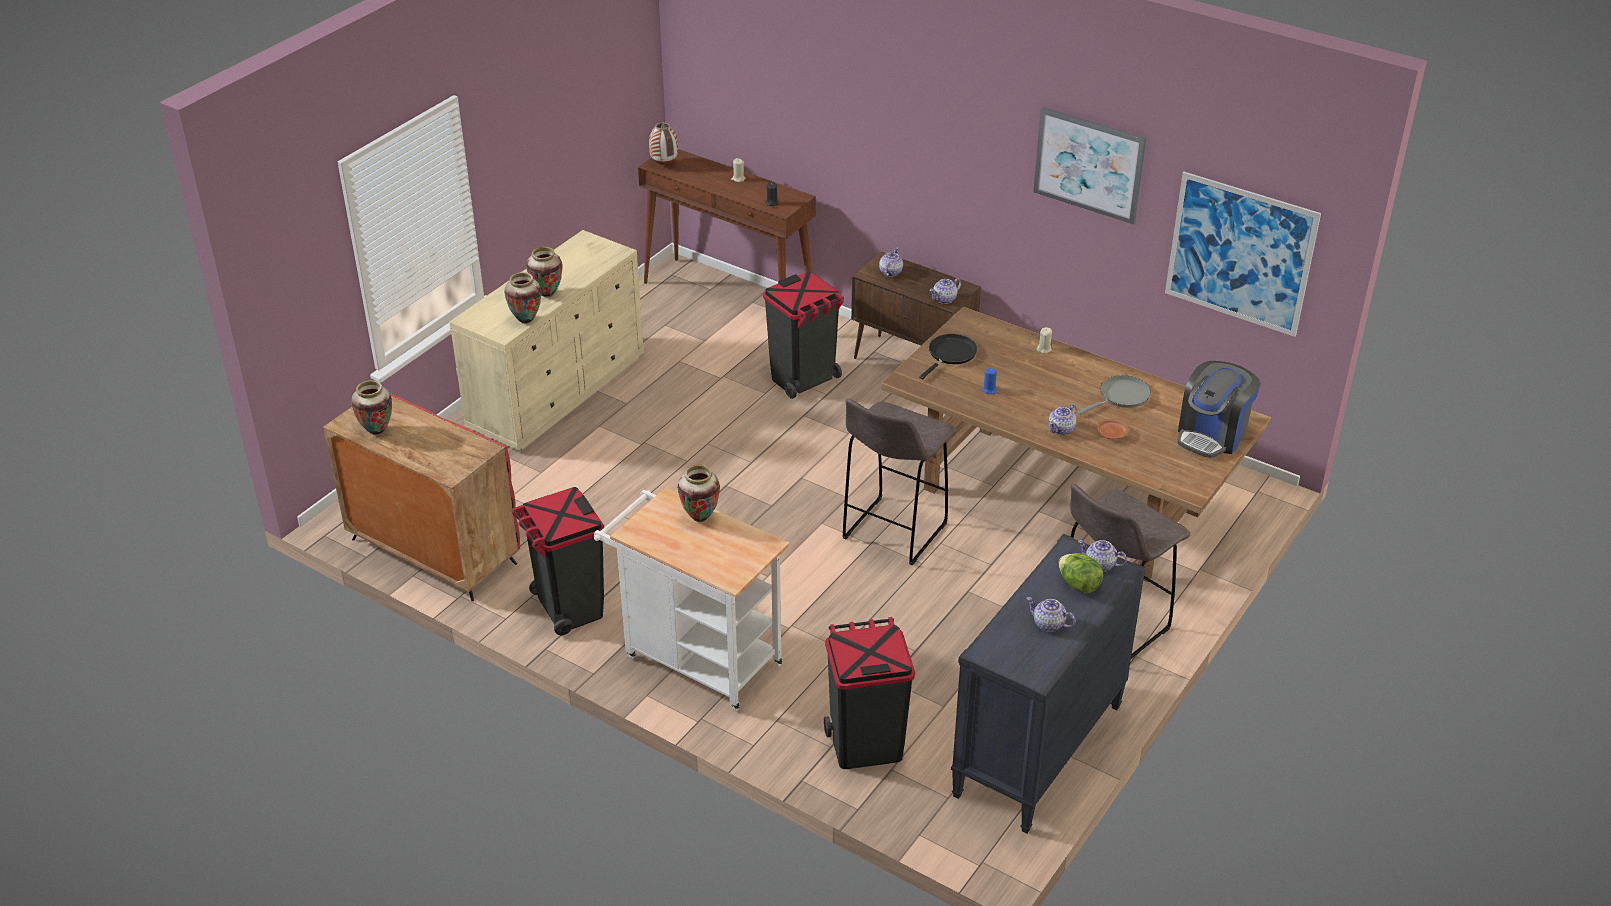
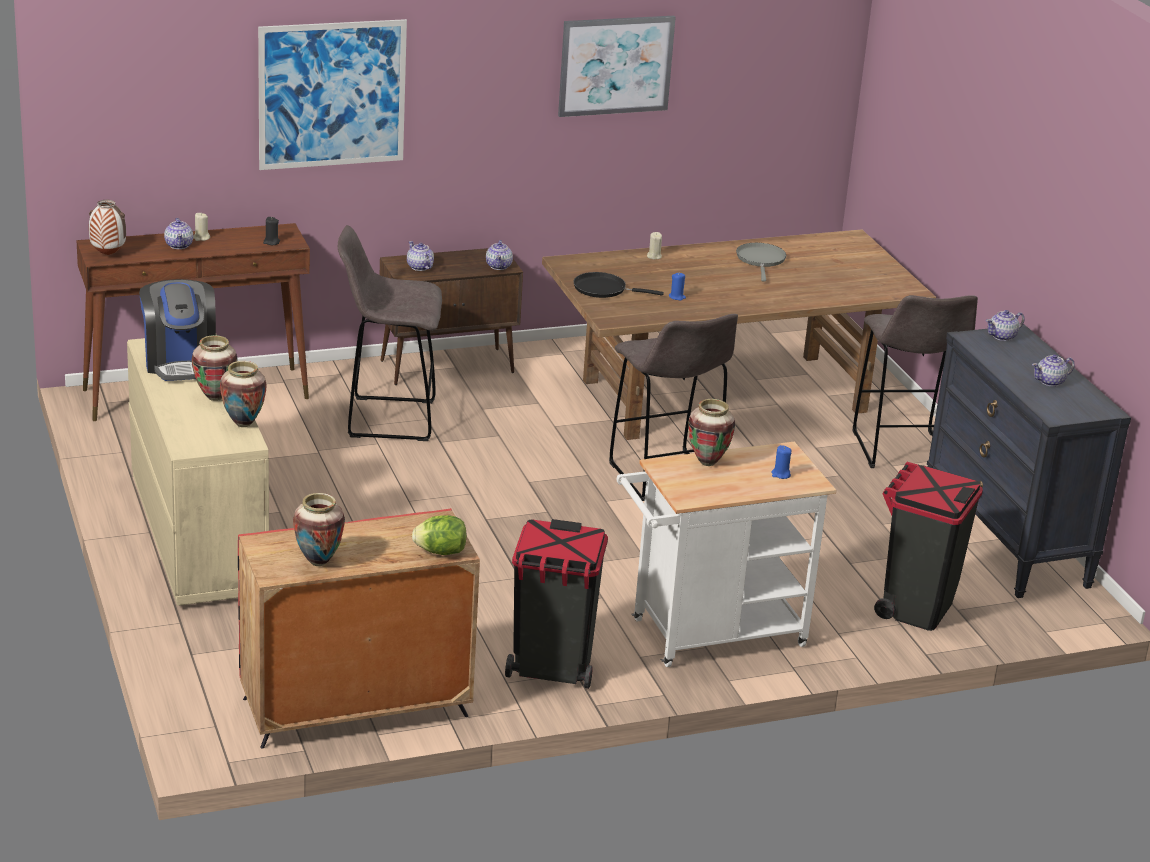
camera: 55 degrees left, 10 degrees down
(725, 558) = (780, 474): none -> blue candle
(803, 379) = (387, 419): black trash can -> grey stool
(950, 354) = (603, 289): black frying pan -> black frying pan turned 60 degrees counterclockwise
(1061, 429) = (770, 296): teapot -> teapot (179, 245)
(1078, 585) = (1016, 353): lettuce -> lettuce (441, 552)
(1112, 434) = (803, 283): brown plate -> none
(1212, 434) = (855, 255): coffee machine -> coffee machine (180, 362)
(1240, 254) = (769, 99): picture -> picture (332, 94)

